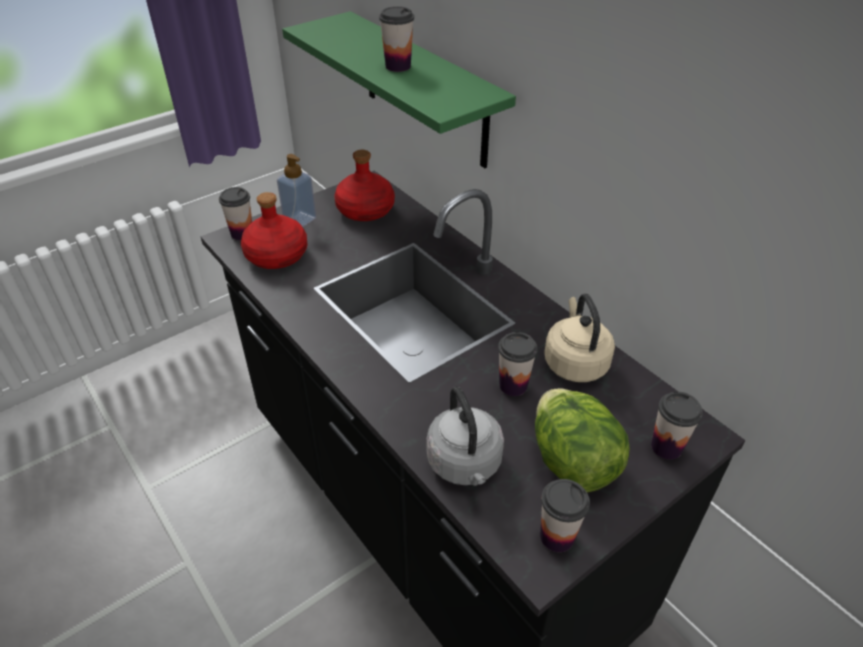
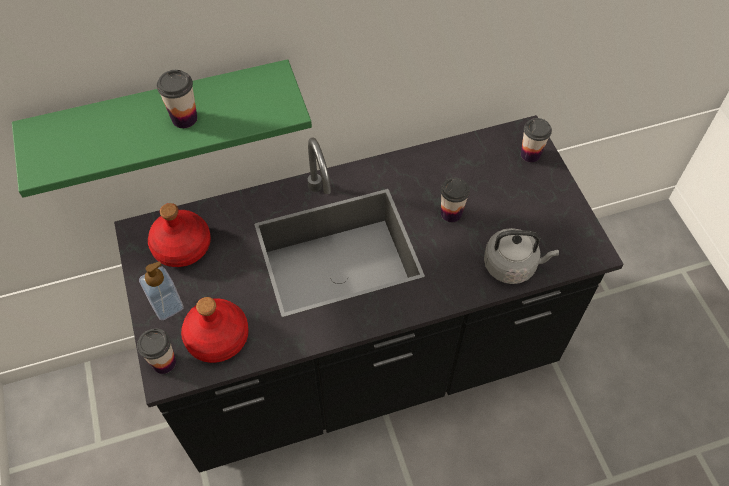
camera: 70 degrees left, 15 degrees up
(557, 536) = (579, 236): cup -> none
(572, 462) = (527, 207): lettuce -> none
(574, 362) = (441, 169): beige kettle -> none

